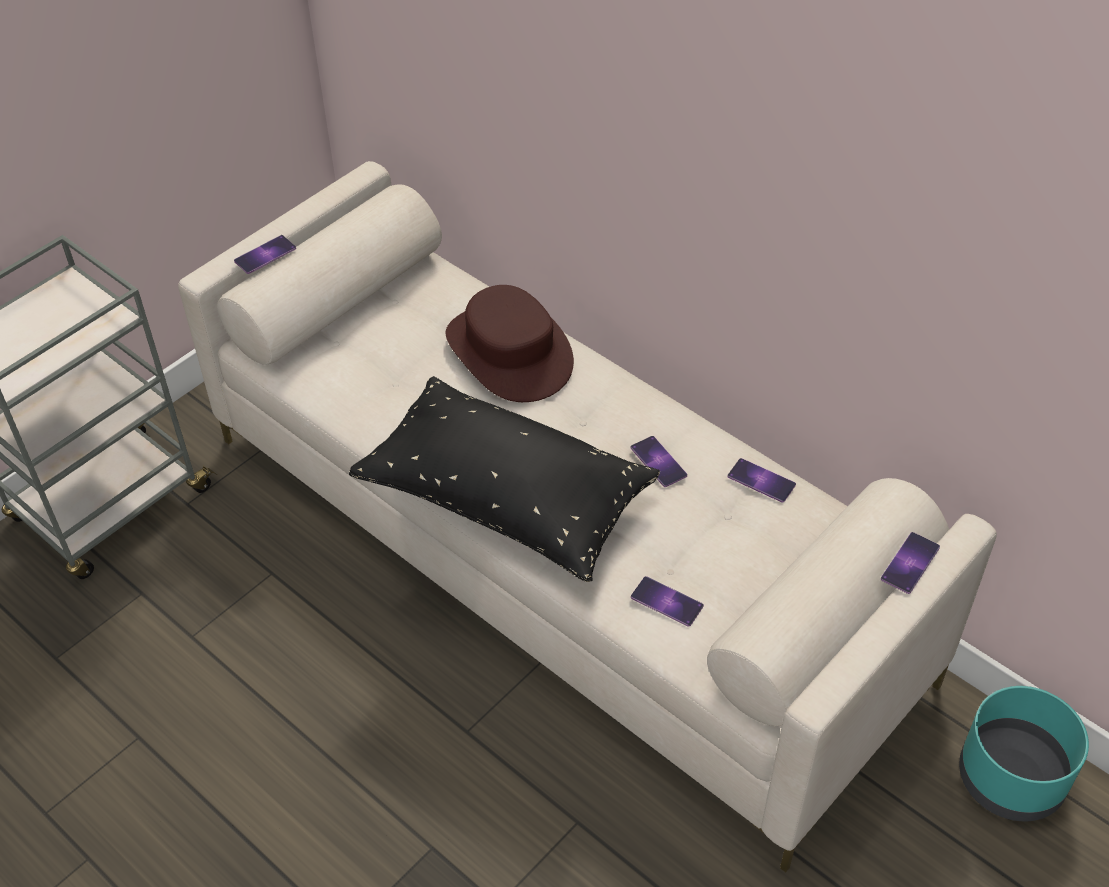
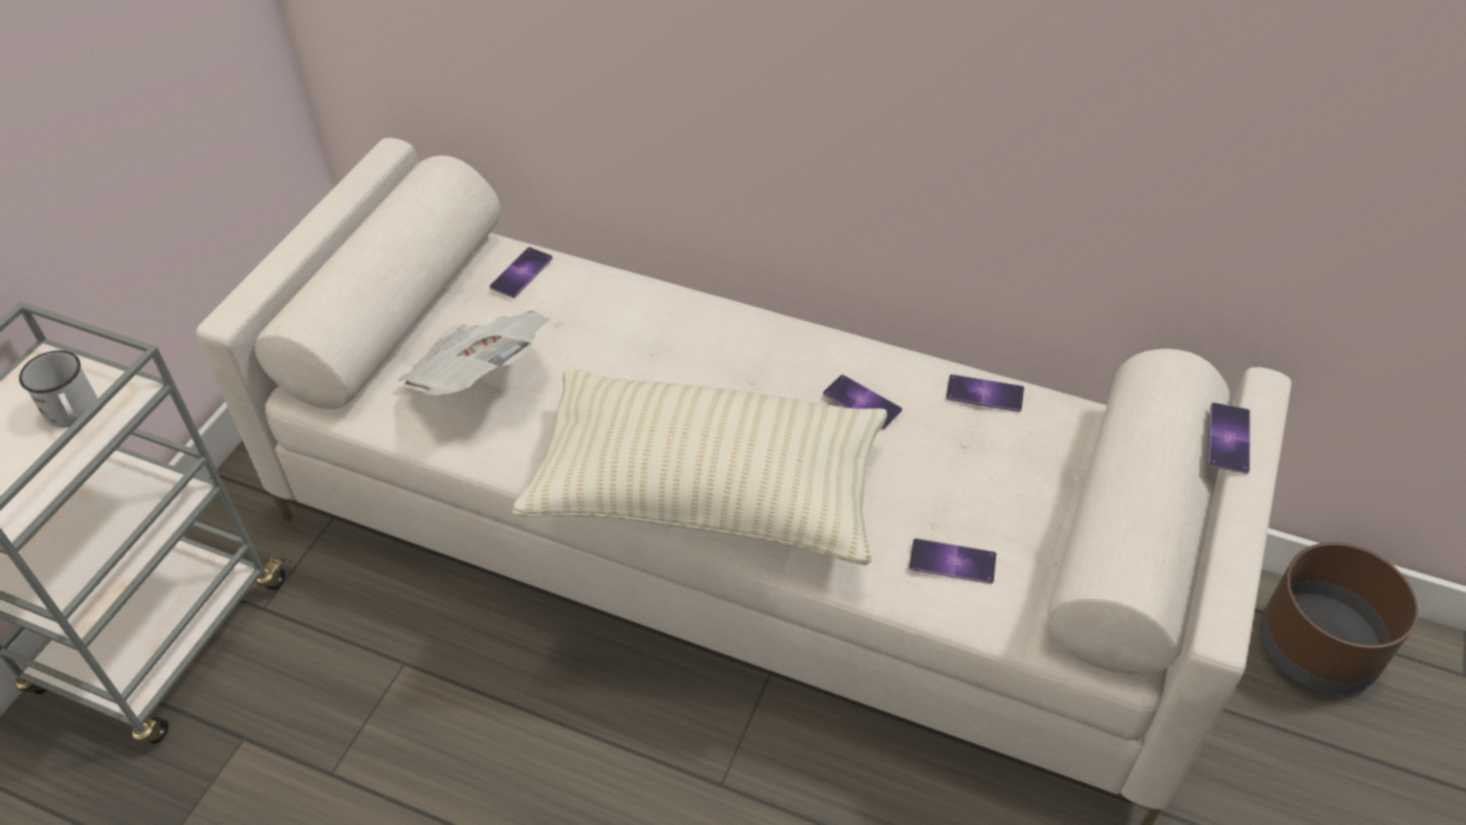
camera: 20 degrees left, 0 degrees up
(74, 324) = (74, 415): none -> white mug
(265, 255) = (301, 271): phone -> phone (521, 273)
(375, 368) = (479, 378): none -> newspaper
(506, 499) = (707, 493): black pillow -> beige pillow
(510, 352) = (633, 321): brown hat -> none
(1012, 777) = (1318, 646): turquoise planter -> brown planter

